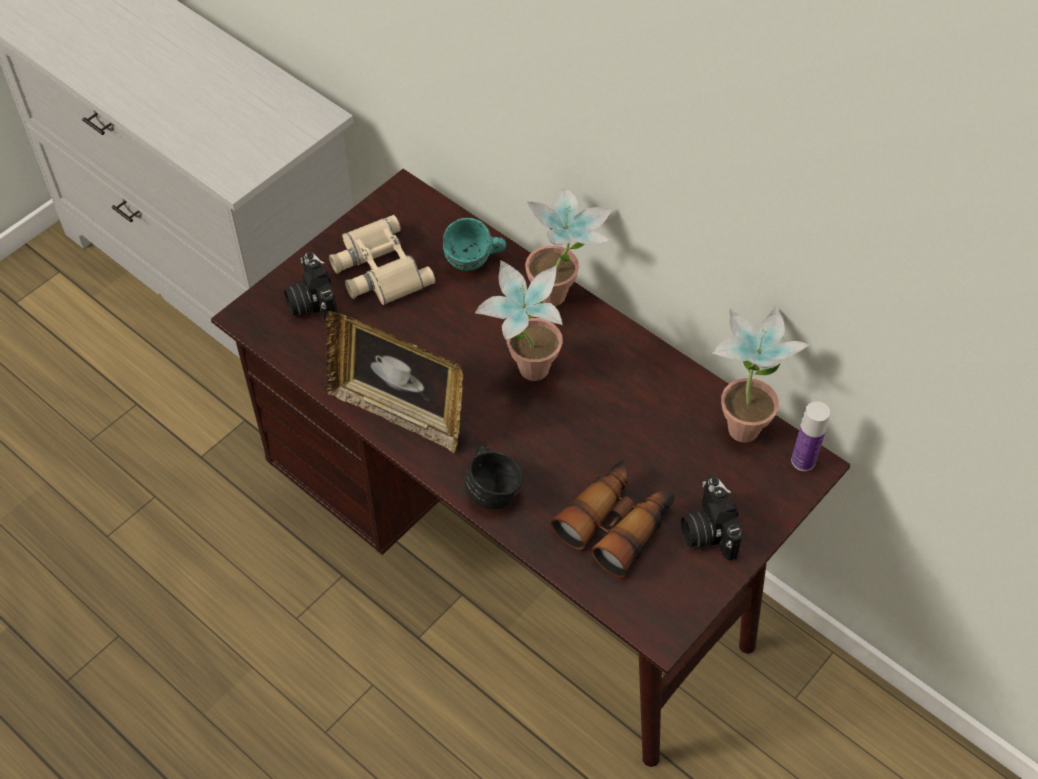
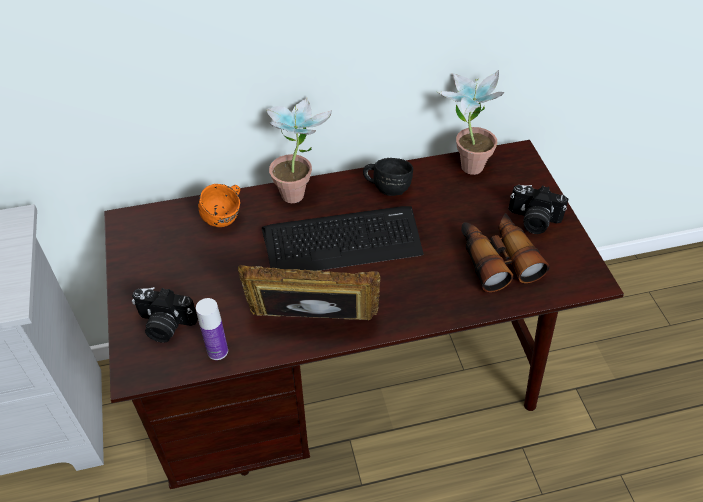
camera: 55 degrees left, 5 degrees down
(377, 269) = (176, 270): beige binoculars -> none
(398, 412) = (312, 324): picture frame -> picture frame turned 150 degrees counterclockwise
(475, 262) = (226, 217): turquoise mug -> orange mug
(493, 488) = (421, 306): black mug -> black mug (387, 187)
(524, 374) = (342, 241): potted plant -> keyboard
(803, 461) = (513, 155): bottle -> bottle (217, 351)

